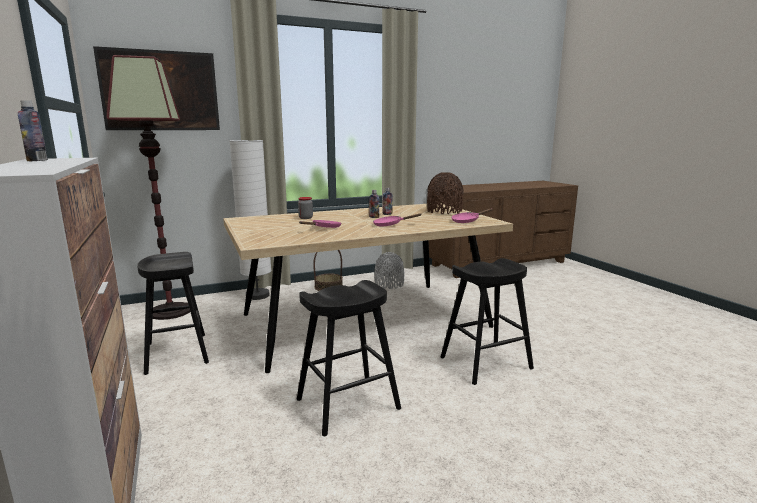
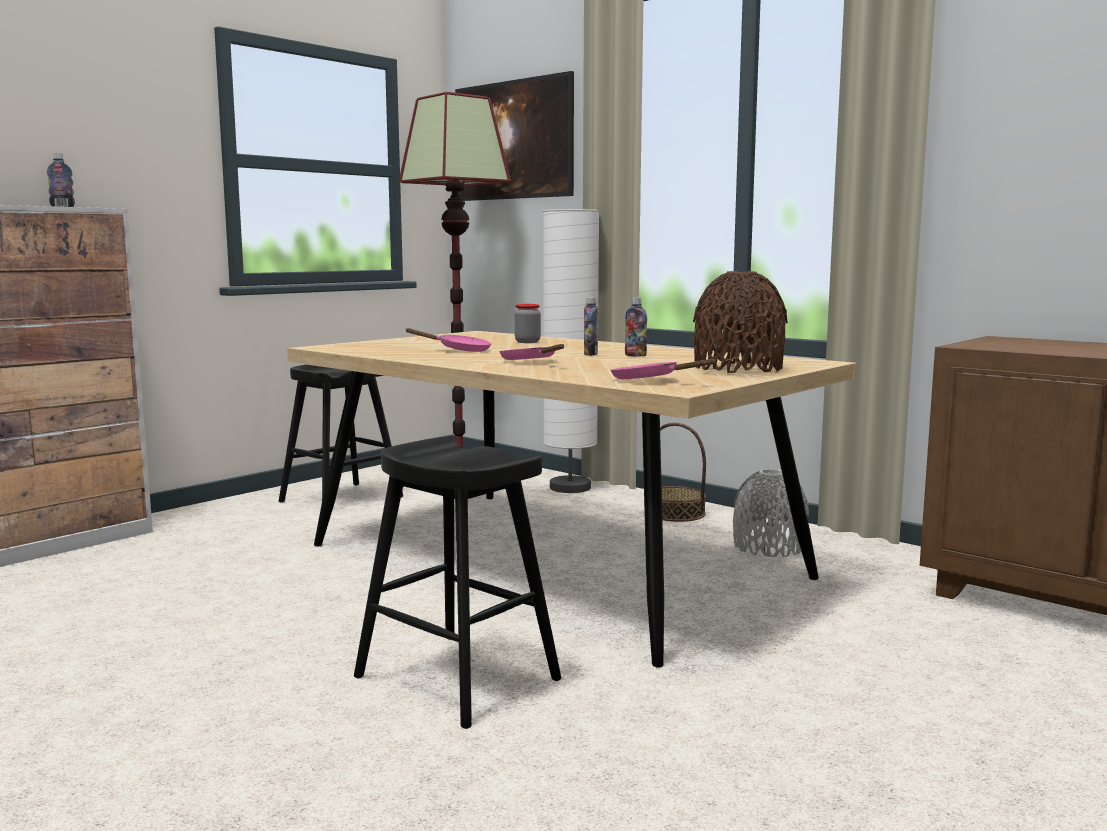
camera: 65 degrees right, 5 degrees down
(348, 404) = (248, 601): black stool -> none

